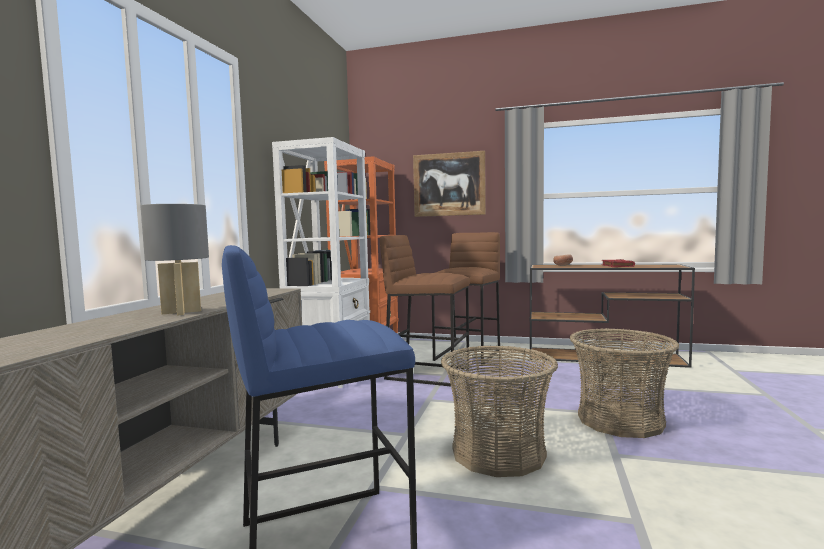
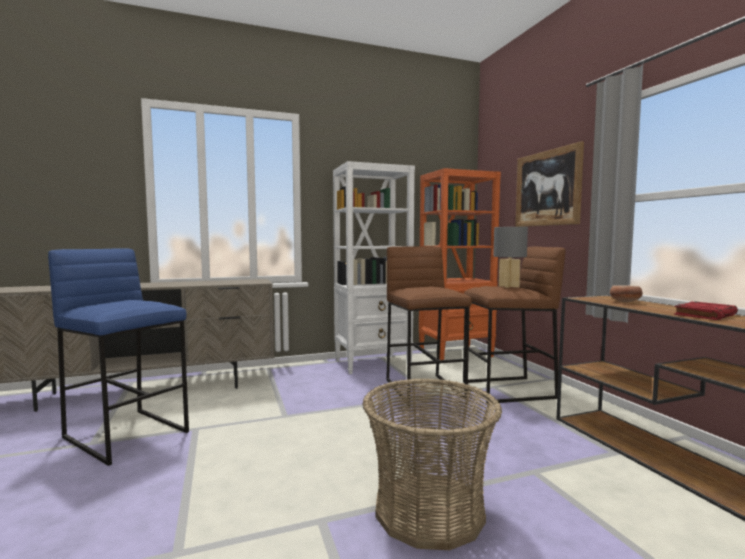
camera: 55 degrees right, 0 degrees up
(181, 312) = (159, 285): grey table lamp -> grey table lamp (508, 286)
(498, 452) = (278, 457): basket -> none

